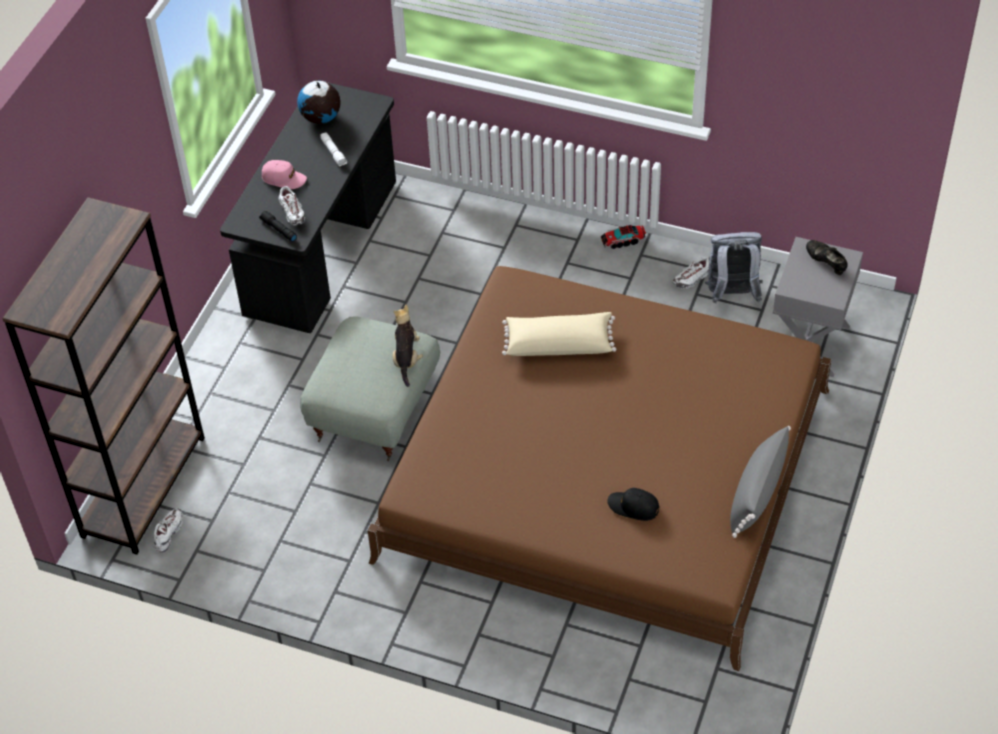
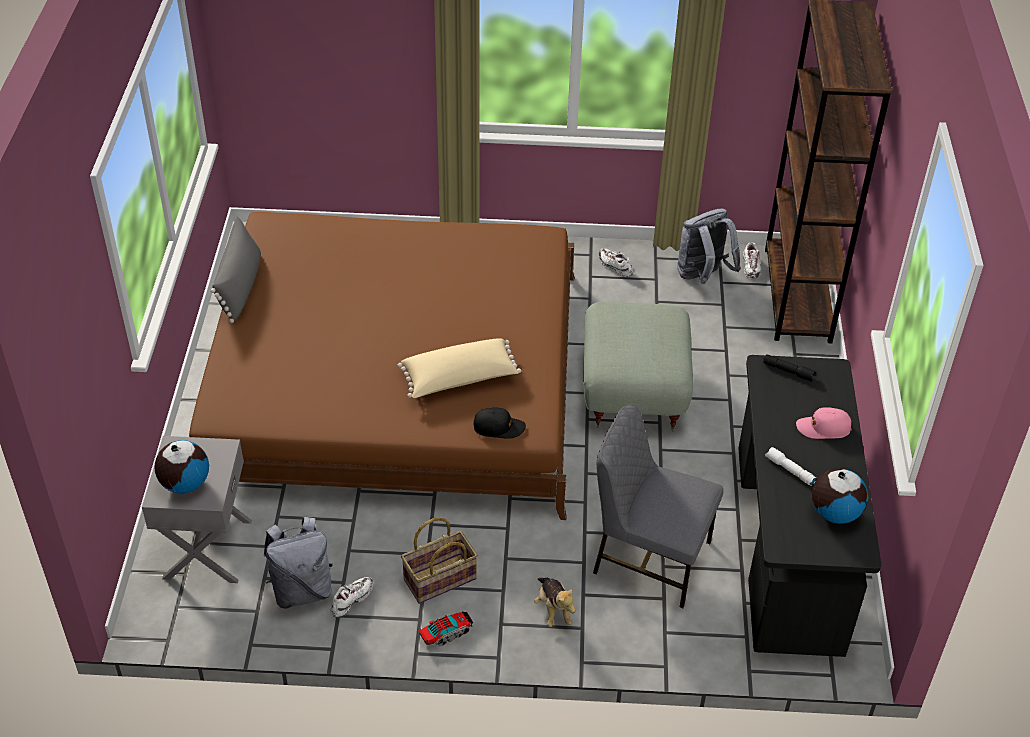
camera: 160 degrees right, 5 degrees down
(228, 533) = (702, 276): none -> grey backpack
(292, 212) = (787, 392): white shoe -> white shoe (615, 267)
(406, 359) = (605, 352): plush toy -> plush toy (553, 609)
(438, 263) = (649, 558): none -> grey chair
(616, 280) = (440, 580): none -> basket
(633, 507) = (348, 256): black cap -> black cap (498, 427)
(825, 263) = (185, 483): black shoe -> globe

